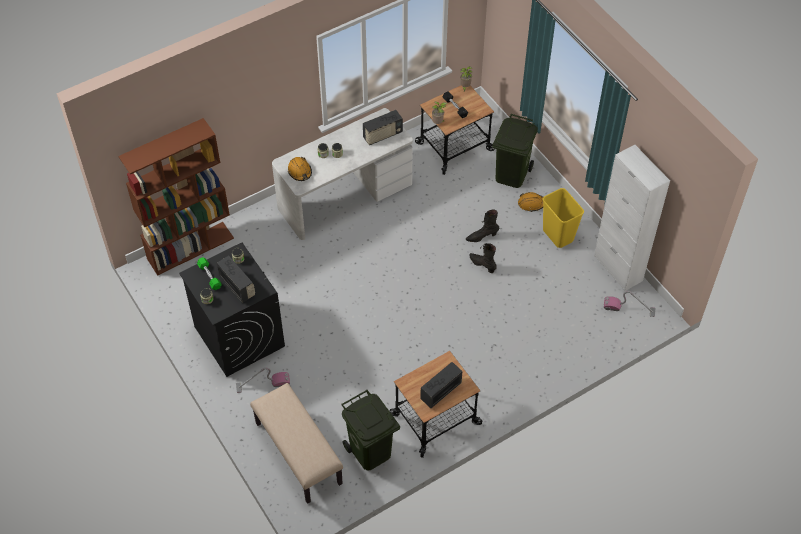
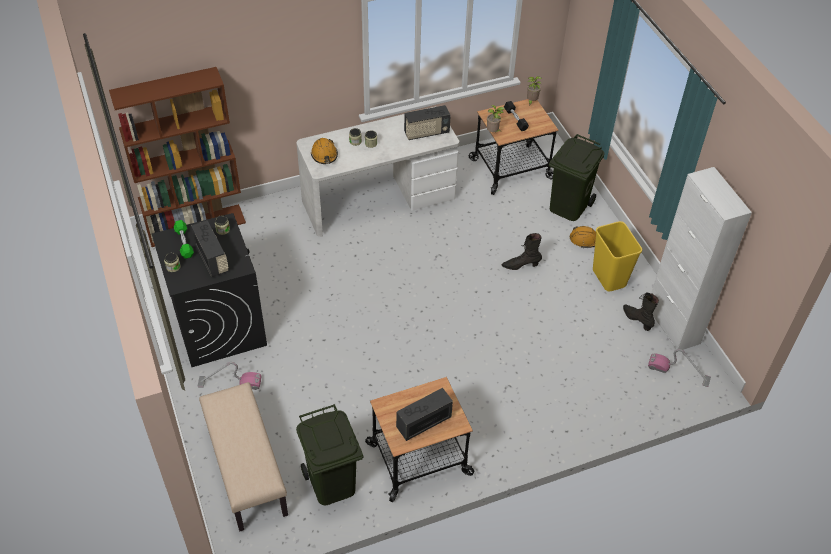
camera: 10 degrees right, 5 degrees down
(482, 265) = (514, 295): black boot -> black boot (637, 320)

